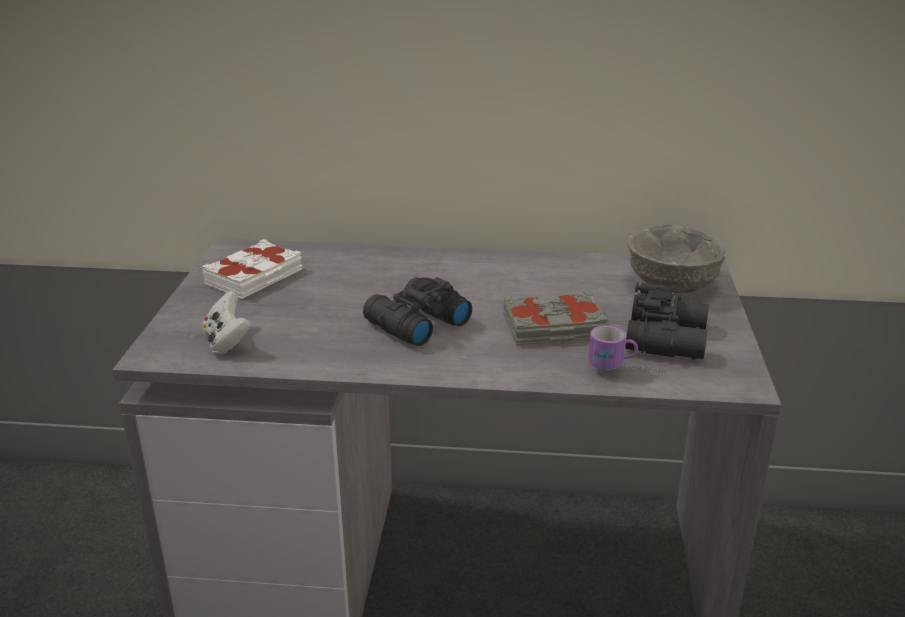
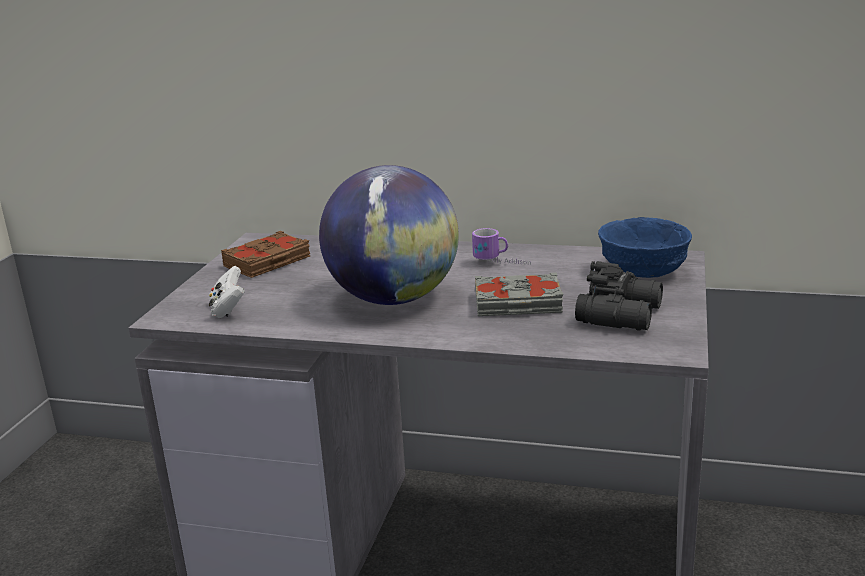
camera: 10 degrees right, 5 degrees down
(255, 277) = (268, 262): white book -> brown book
(414, 323) = (394, 298): black binoculars -> globe
(626, 372) = (570, 339): mug -> mug (501, 264)
(670, 285) = (642, 272): grey bowl -> blue bowl

